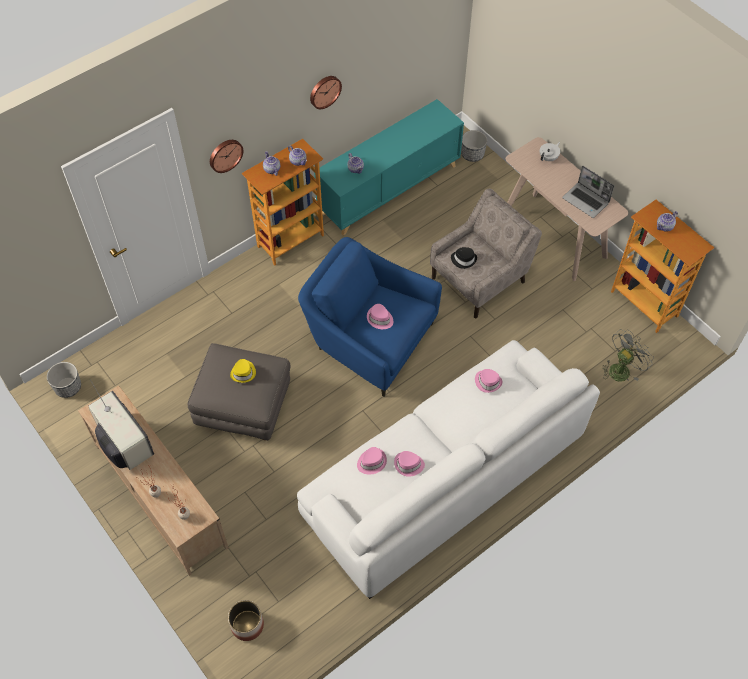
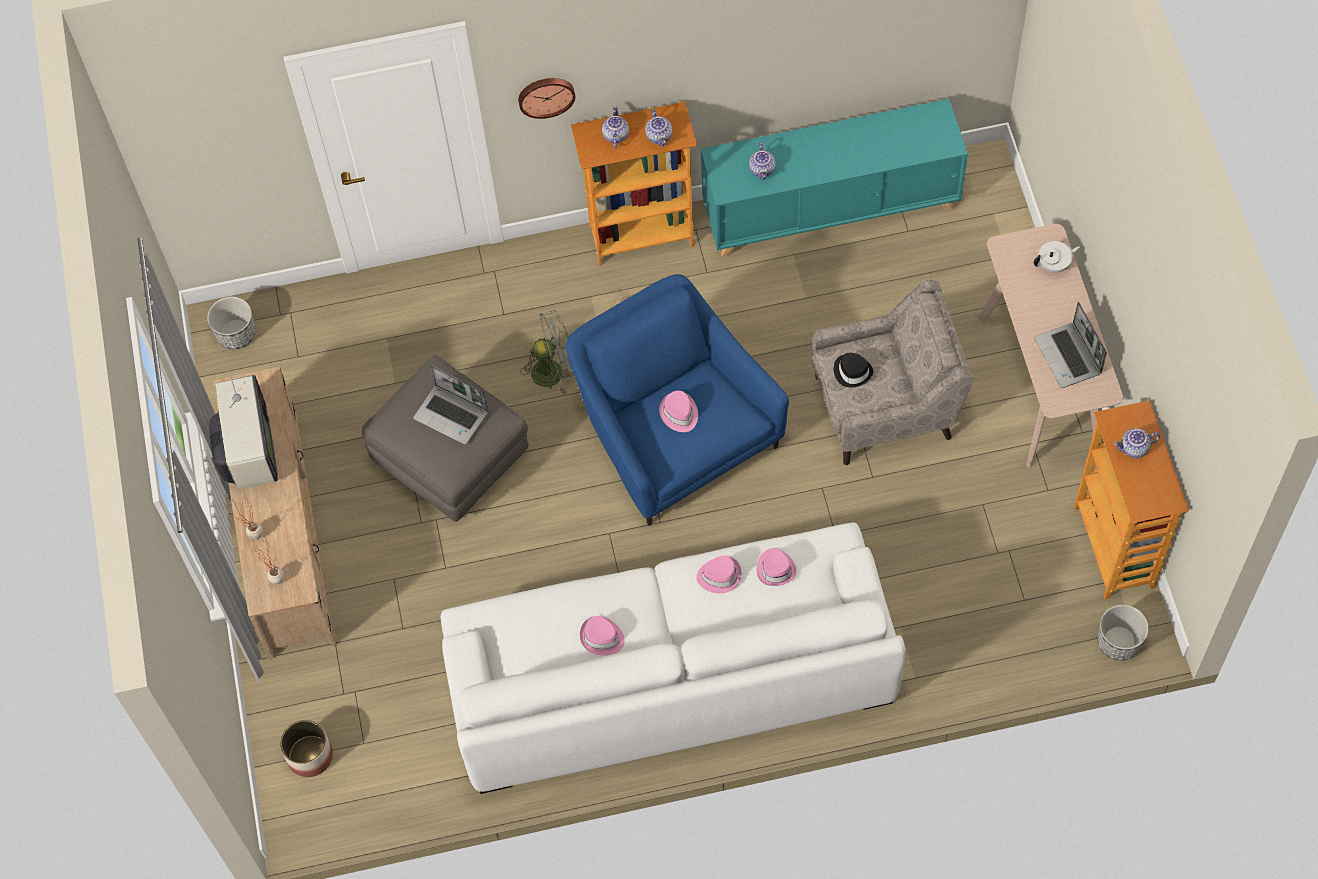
camera: 30 degrees right, 5 degrees up
(243, 372) = (452, 415): yellow hat -> laptop
(324, 91) = (731, 48): wall clock -> none
(371, 462) = (555, 612): pink hat -> pink hat (719, 575)
(472, 154) = (991, 200): planter -> planter (1119, 642)
(621, 369) = (1016, 631): grey fan -> grey fan (554, 370)

